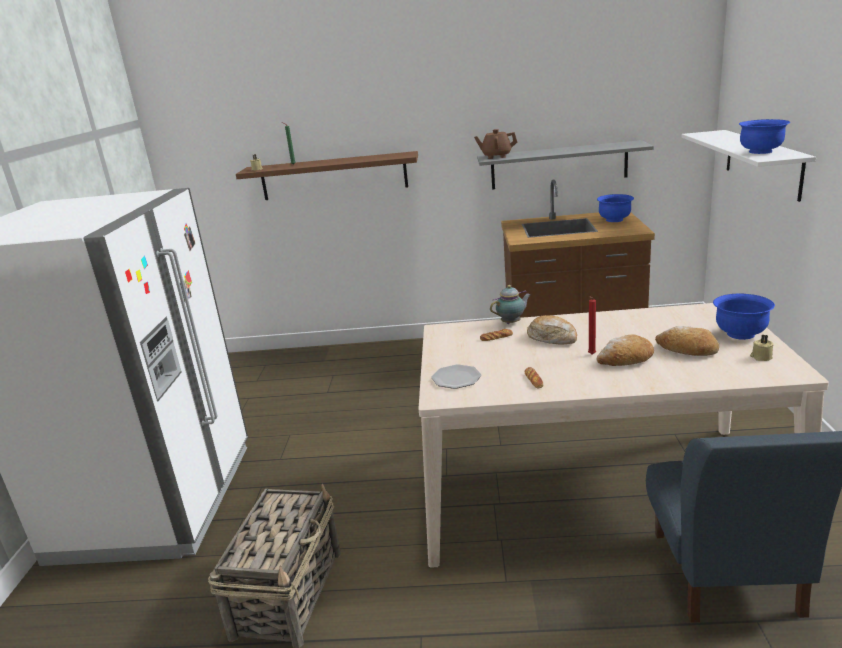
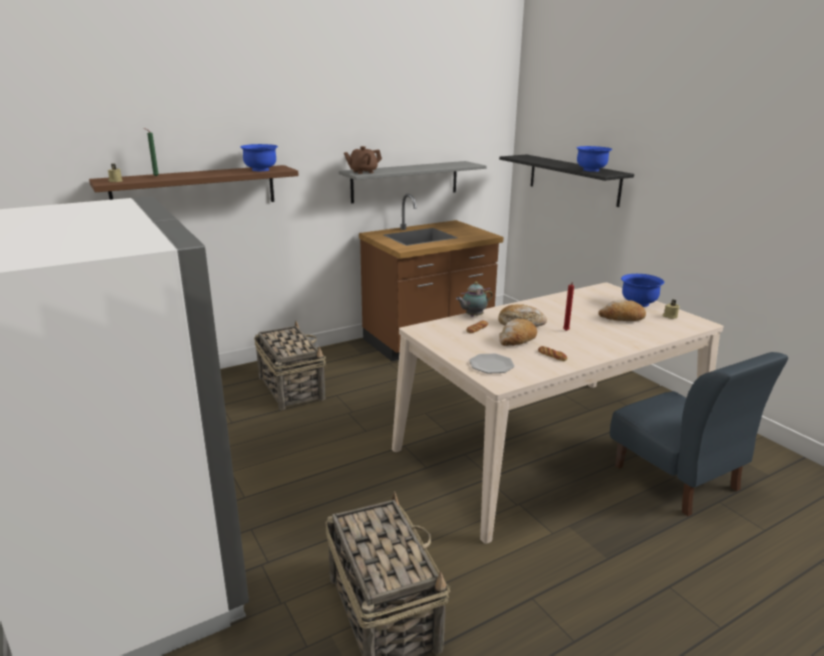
camera: 35 degrees left, 0 degrees up
(400, 370) = (291, 387): none -> basket
(512, 322) = (473, 316): teapot -> teapot turned 150 degrees counterclockwise
(614, 220) = (458, 228): blue bowl -> blue bowl (260, 170)
(625, 360) = (593, 331): bread -> bread (516, 340)
(762, 162) = (573, 179): white shelf -> black shelf

